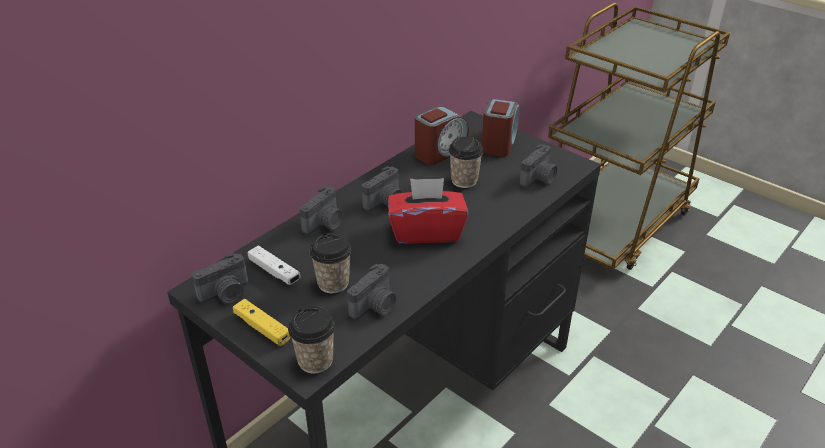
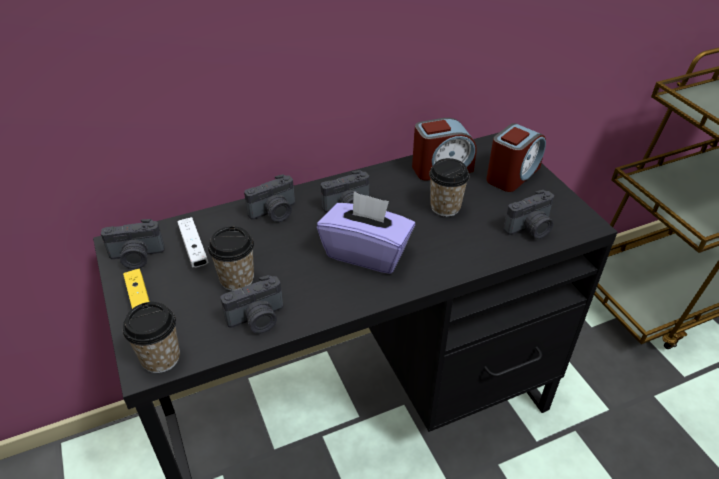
camera: 25 degrees right, 5 degrees up
(426, 231) = (366, 252): red tissue box -> purple tissue box

